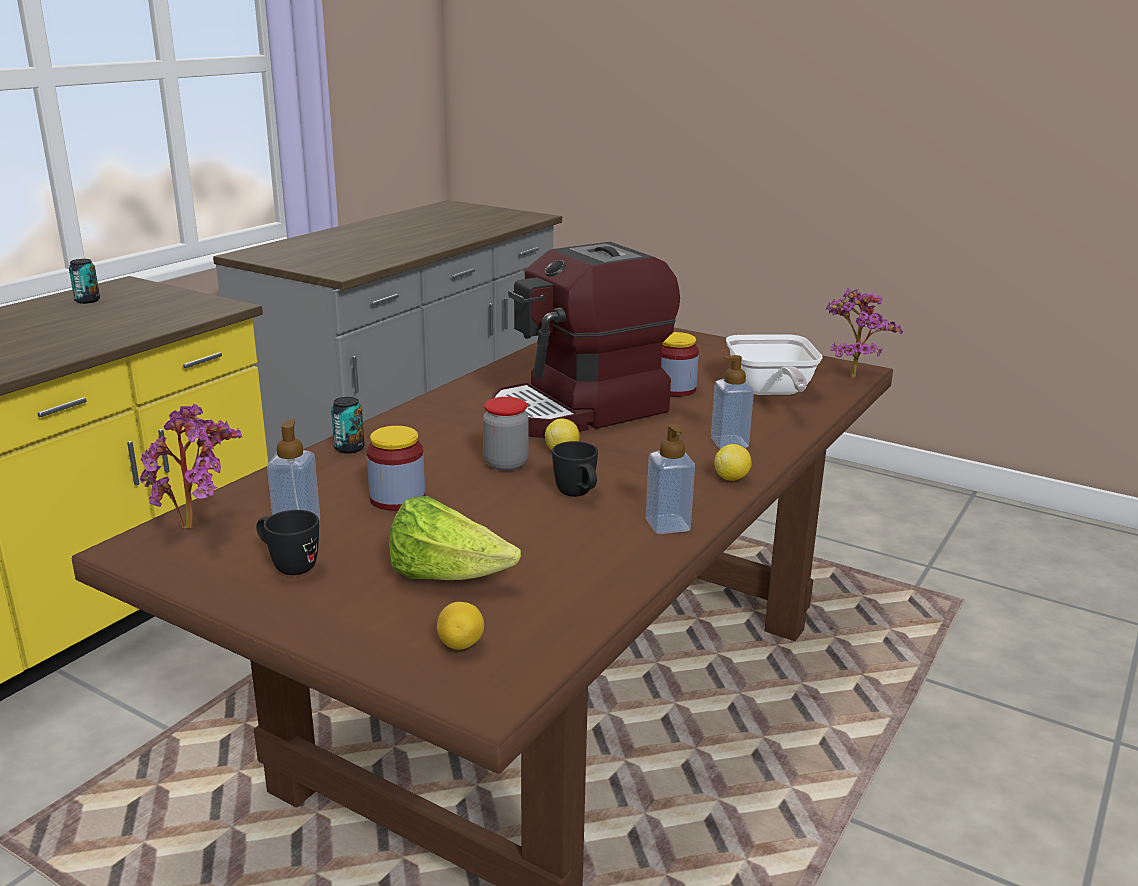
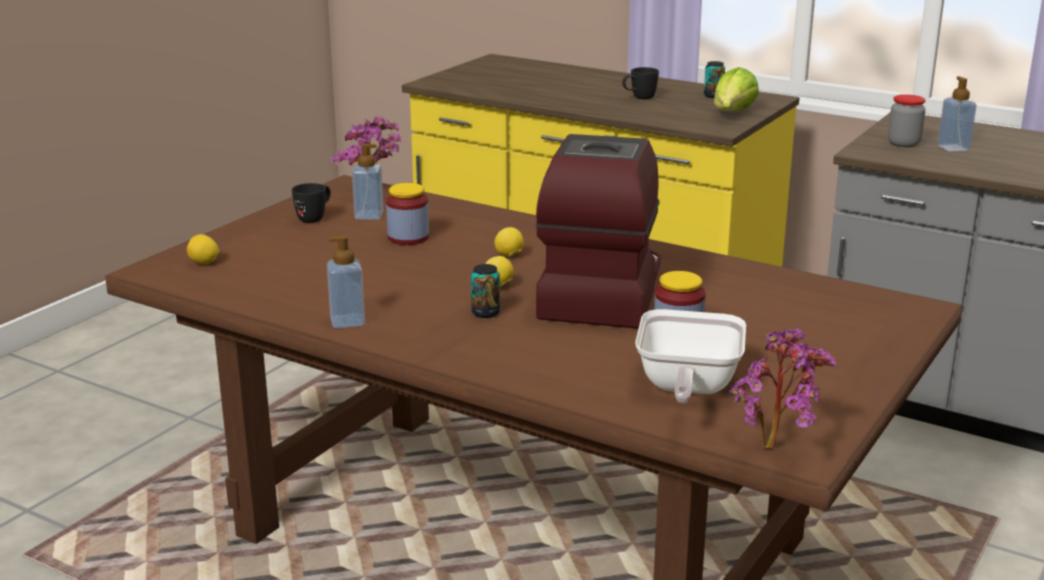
camera: 90 degrees right, 0 degrees up
(349, 448) = (500, 219): can -> can (485, 313)
(447, 576) = (288, 256): lettuce -> lettuce (732, 114)
(506, 464) = (471, 267): jar -> jar (903, 143)
(578, 495) = (407, 292): black mug -> black mug (639, 98)
(580, 411) = (599, 292): coffee machine -> coffee machine turned 45 degrees clockwise
(729, 443) = (524, 355): soap dispenser -> soap dispenser (953, 148)
(731, 478) = (437, 351): lemon -> lemon (509, 255)
(770, 392) = (686, 388): frying pan -> frying pan turned 75 degrees counterclockwise

